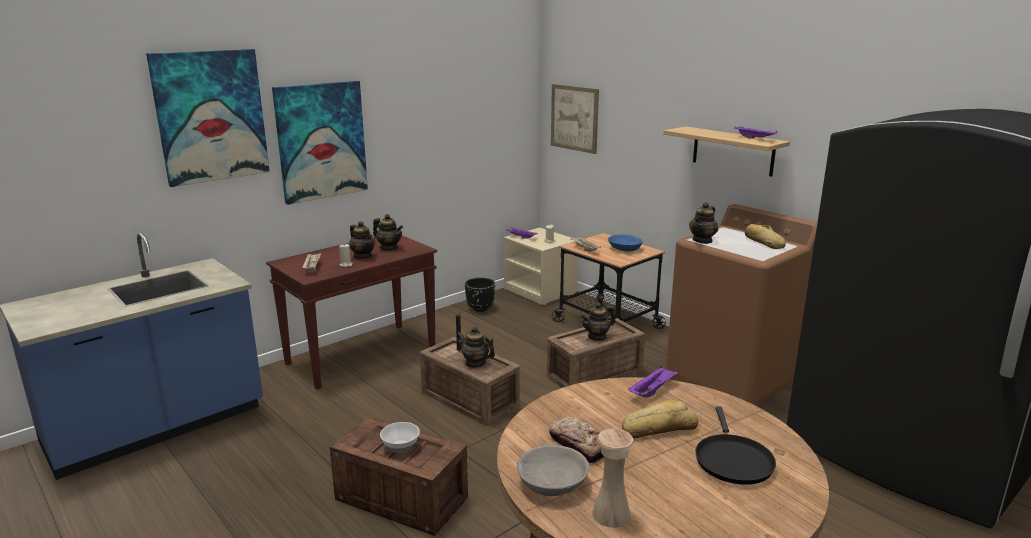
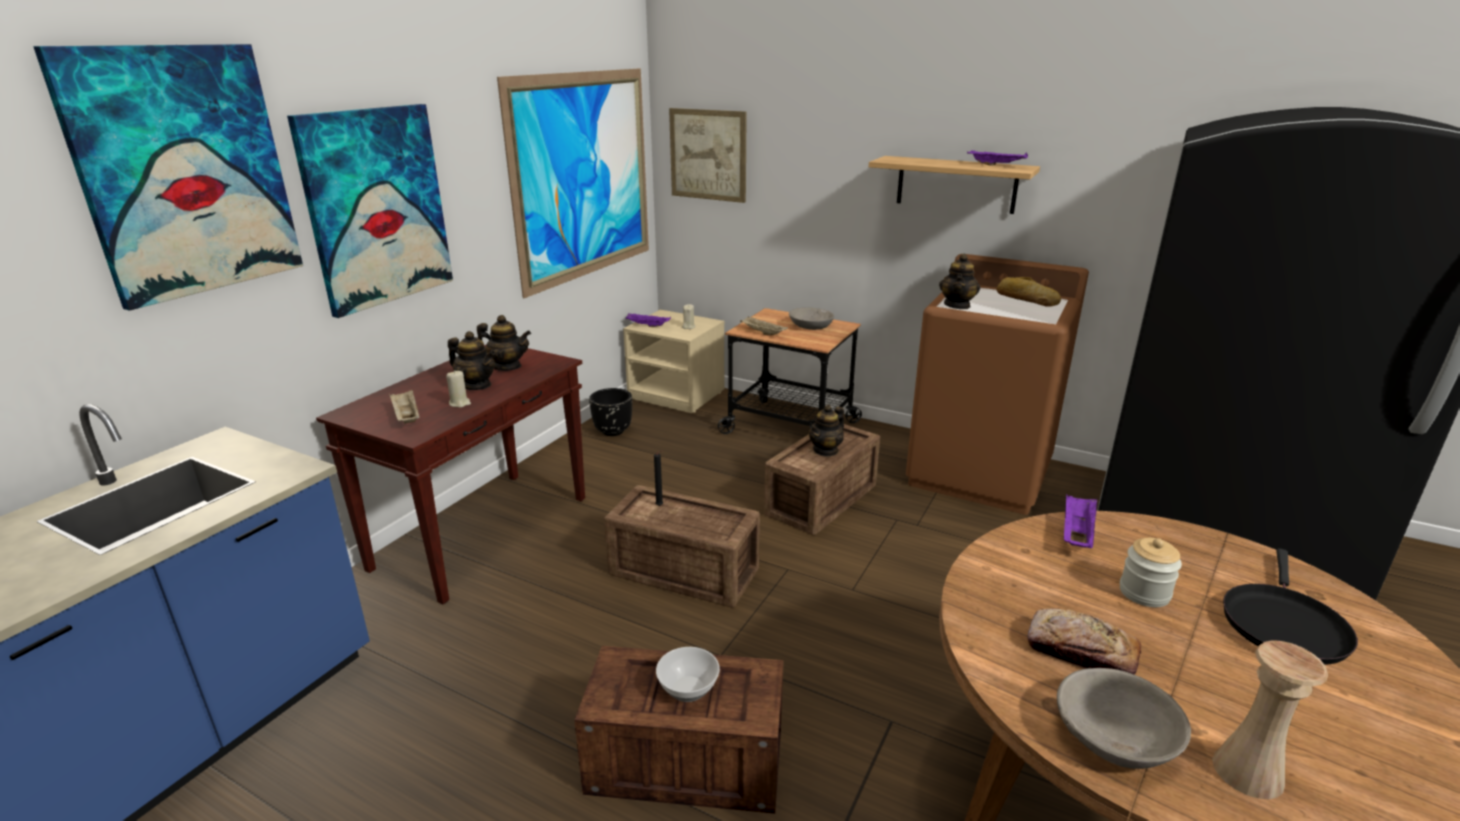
camera: 20 degrees left, 5 degrees up
(475, 363) = (696, 520): teapot -> none
(478, 129) = (584, 177): none -> picture
(624, 249) = (810, 326): blue bowl -> grey bowl
(658, 427) = (1144, 593): bread -> jar
(732, 460) = (1282, 624): black frying pan -> black frying pan turned 45 degrees clockwise

